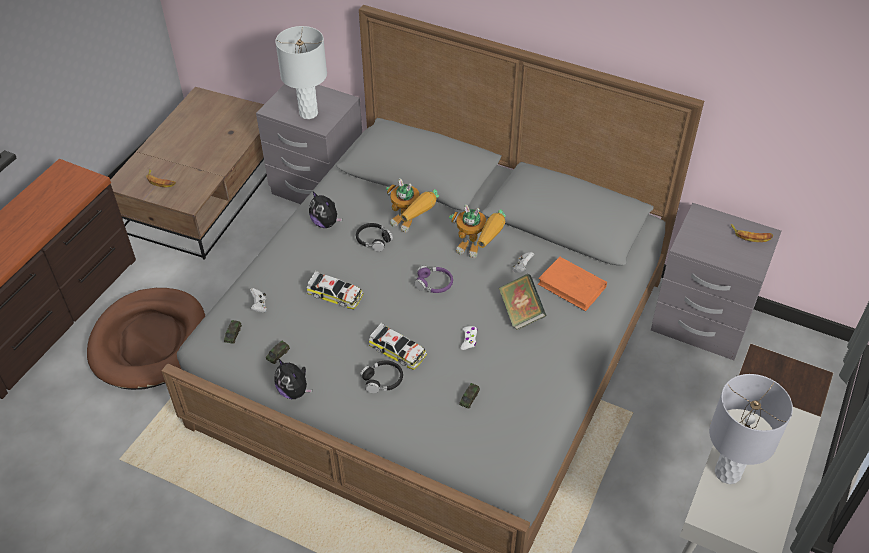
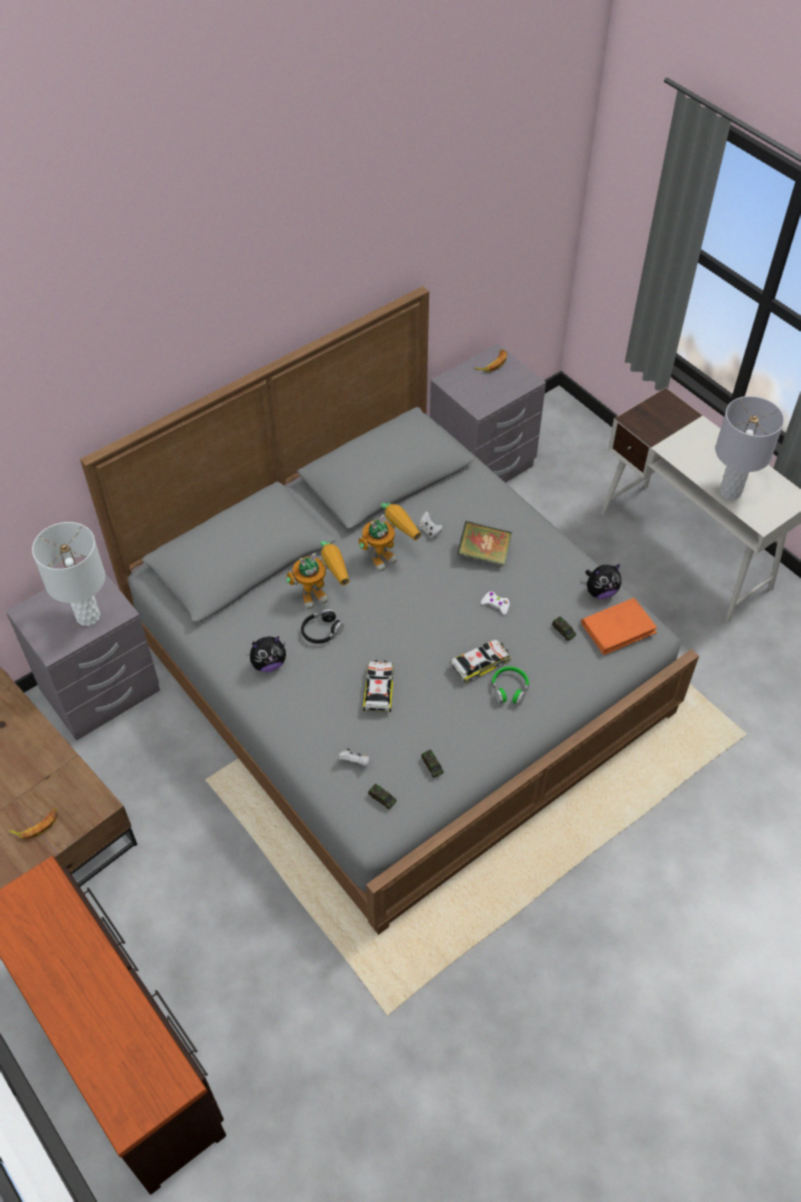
camera: 65 degrees left, 5 degrees up
(150, 342) = (232, 939): brown dog bed -> none
(294, 391) = (481, 769): plush toy -> plush toy (600, 592)
(335, 295) = (379, 689): toy car -> toy car turned 45 degrees counterclockwise
(383, 380) = (509, 689): black headphones -> green headphones
(434, 284) = (411, 604): purple headphones -> none
(572, 286) = (473, 505): orange book -> orange book (618, 628)

